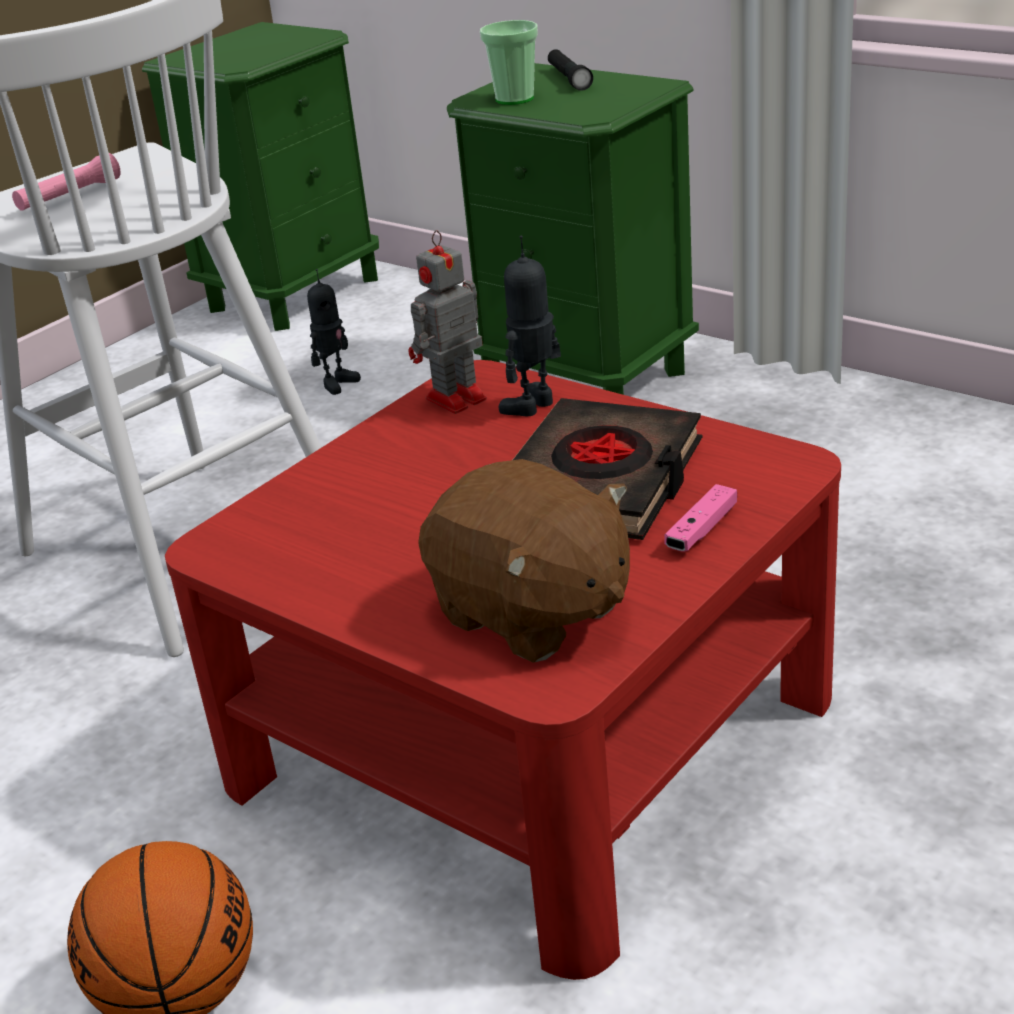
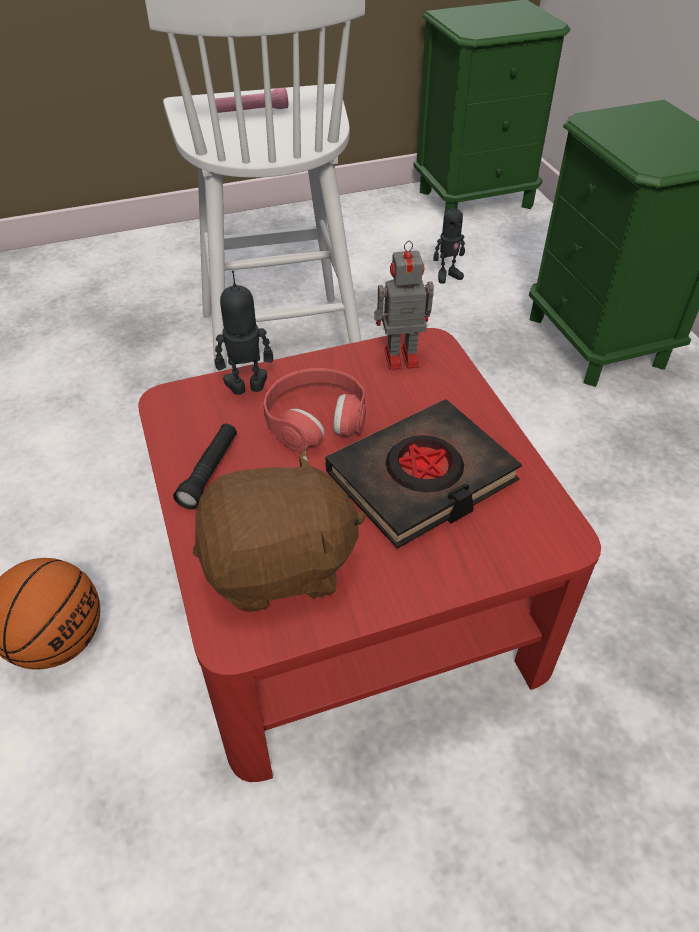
camera: 30 degrees right, 15 degrees up
(419, 486) = (315, 419): none -> red headphones
(514, 99) = (615, 128): cup -> none
(532, 613) = (279, 566): brown plush toy -> brown plush toy turned 90 degrees counterclockwise
(534, 406) = (441, 390): toy robot -> toy robot (247, 387)
(569, 79) = (672, 124): black flashlight -> black flashlight (209, 472)
(701, 530) = (445, 562): pink game controller -> none

